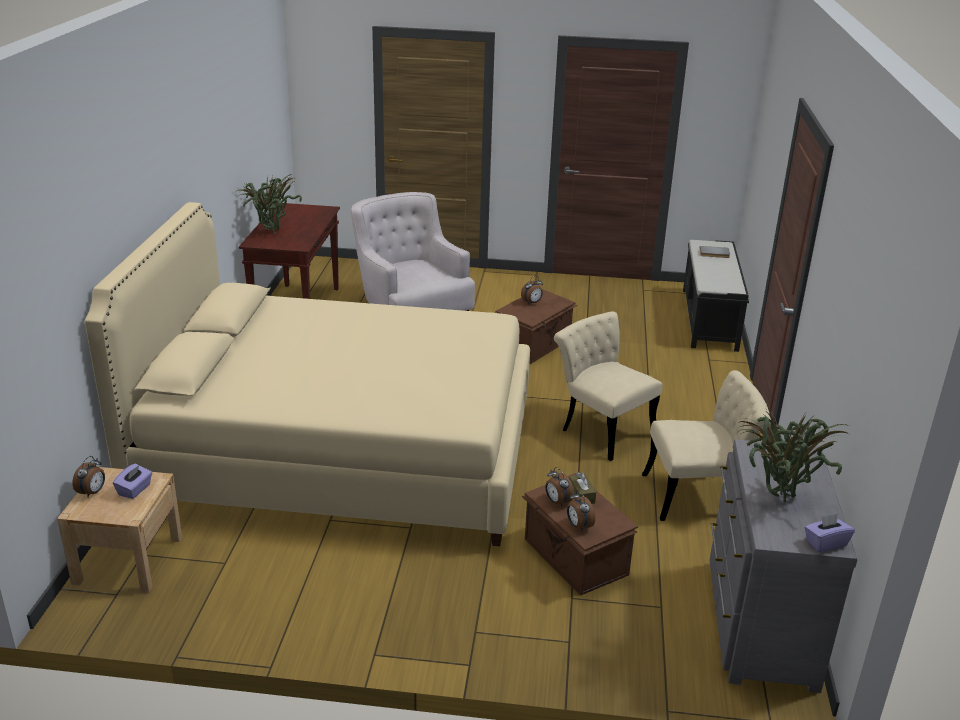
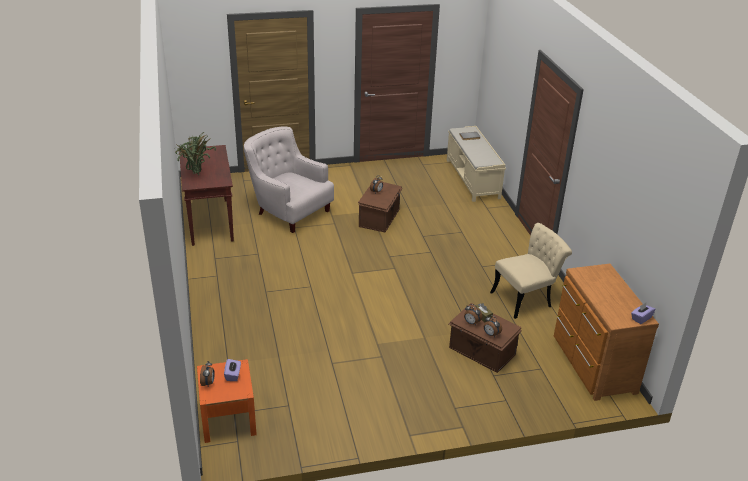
camera: 20 degrees left, 5 degrees up
(128, 560) = (228, 418): beige nightstand -> orange nightstand
(341, 452) = (309, 318): beige bed -> none
(601, 429) = (451, 268): beige chair -> none
(709, 319) = (473, 179): black bench -> beige bench
(757, 623) = (592, 365): grey dresser -> brown dresser
(778, 498) = (607, 298): potted plant -> none

